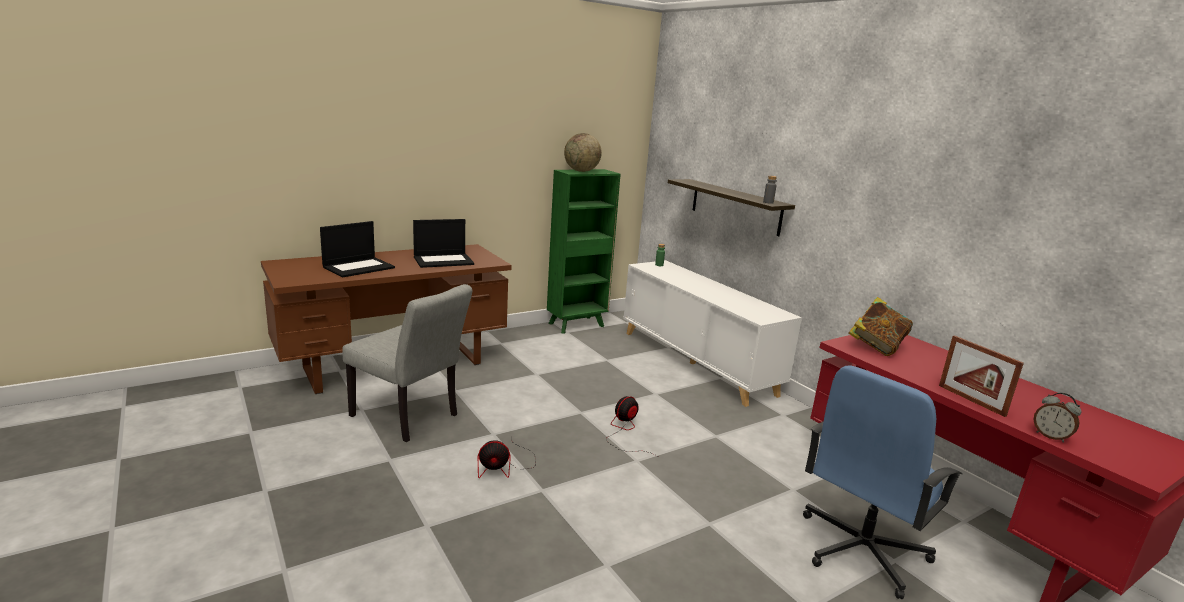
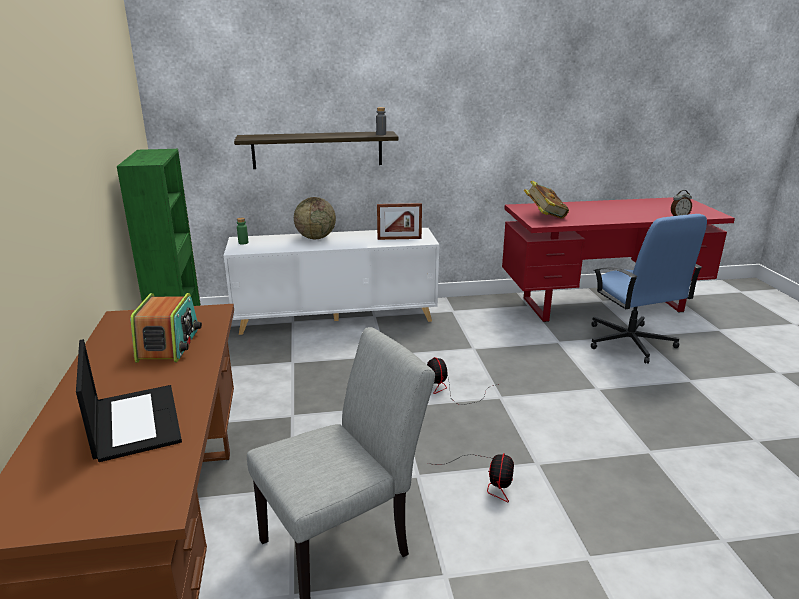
camera: 65 degrees left, 5 degrees up
(444, 260) = (169, 345): laptop -> radio
(581, 171) = (146, 158): globe -> globe (316, 238)
(971, 400) = (633, 219): picture frame -> picture frame (399, 239)

